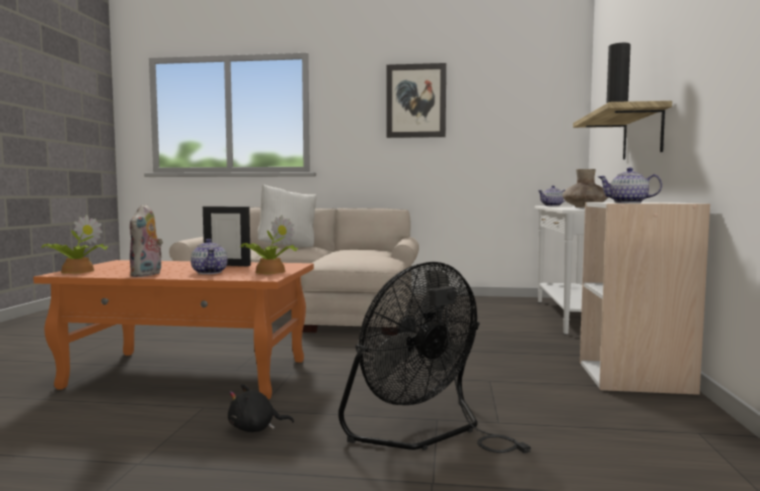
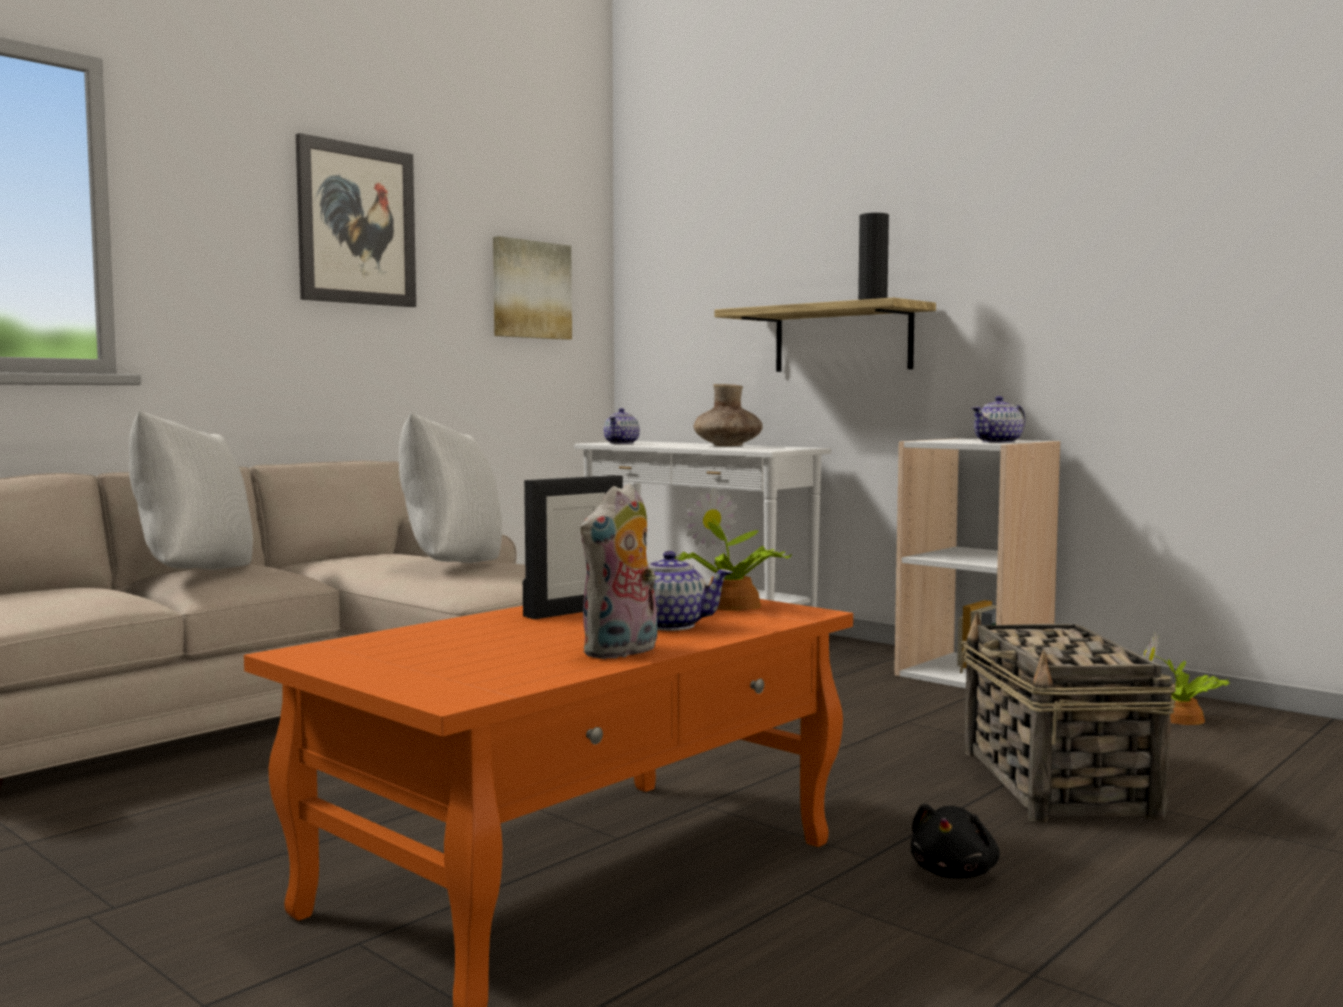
camera: 55 degrees left, 0 degrees up
(75, 271) = (433, 686): potted plant -> potted plant (1182, 719)
(147, 274) = (622, 652): plush toy -> plush toy turned 90 degrees clockwise
(361, 255) = (450, 565): none -> white pillow
(435, 430) = (1057, 784): black fan -> basket
(522, 122) = (530, 290): none -> picture

